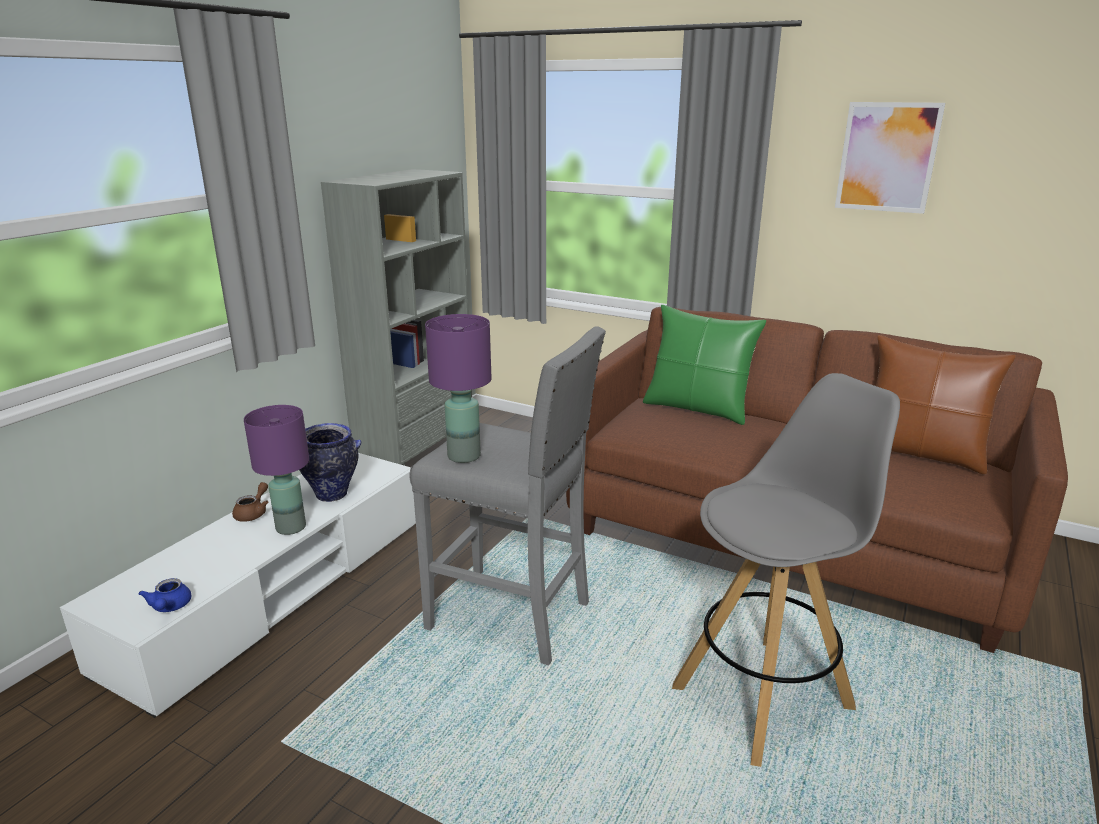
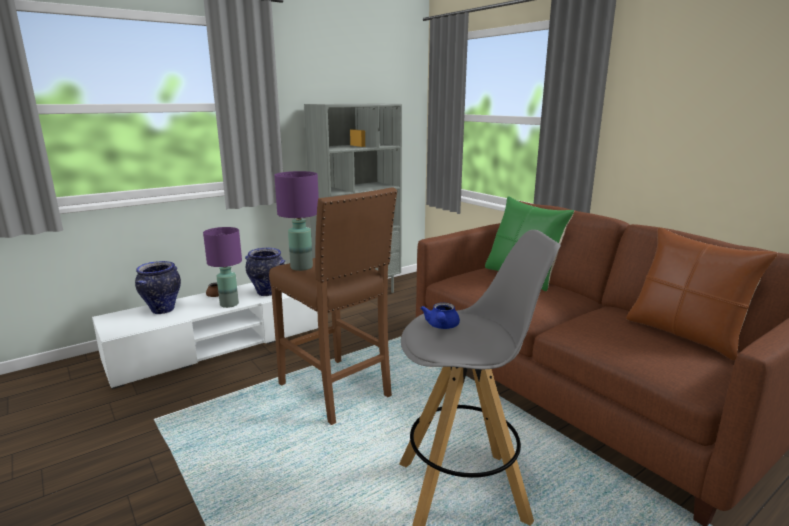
camera: 25 degrees right, 5 degrees down
(169, 607) = (134, 328): blue teapot -> blue teapot (441, 326)
(185, 564) = (162, 310): none -> vase
(512, 616) = (336, 391): grey stool -> brown stool
(887, 157) = (705, 84): picture -> none

